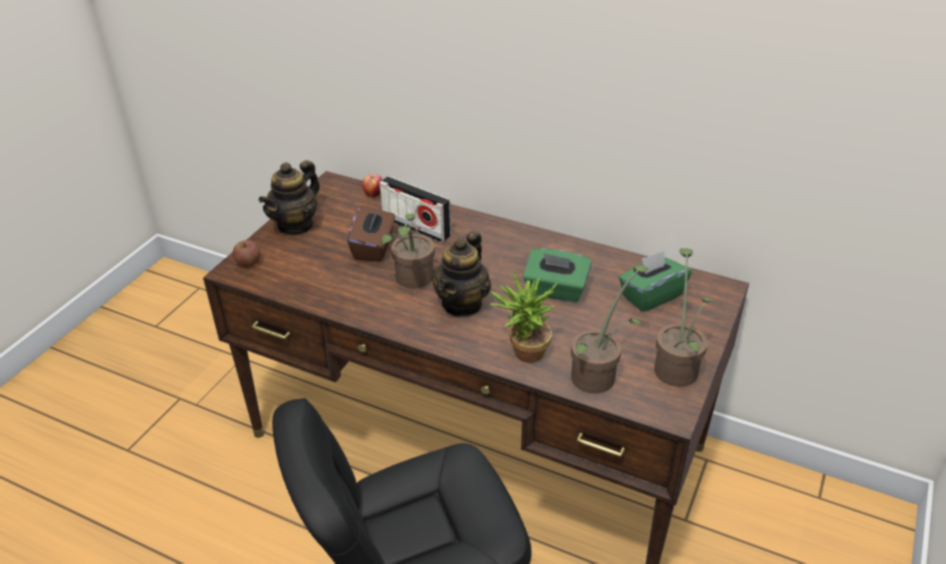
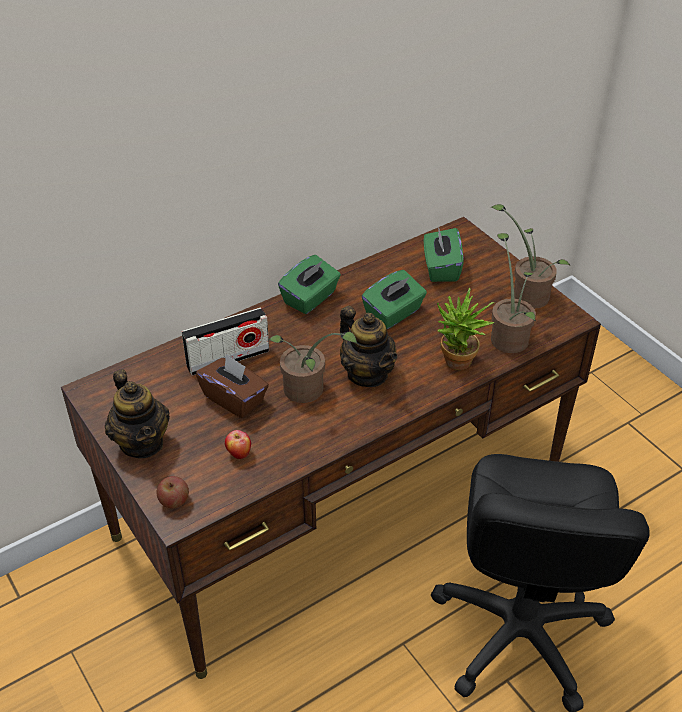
camera: 60 degrees left, 5 degrees up
(373, 194) = (144, 367): apple -> apple (239, 454)
(527, 238) = (310, 298): none -> green tissue box

